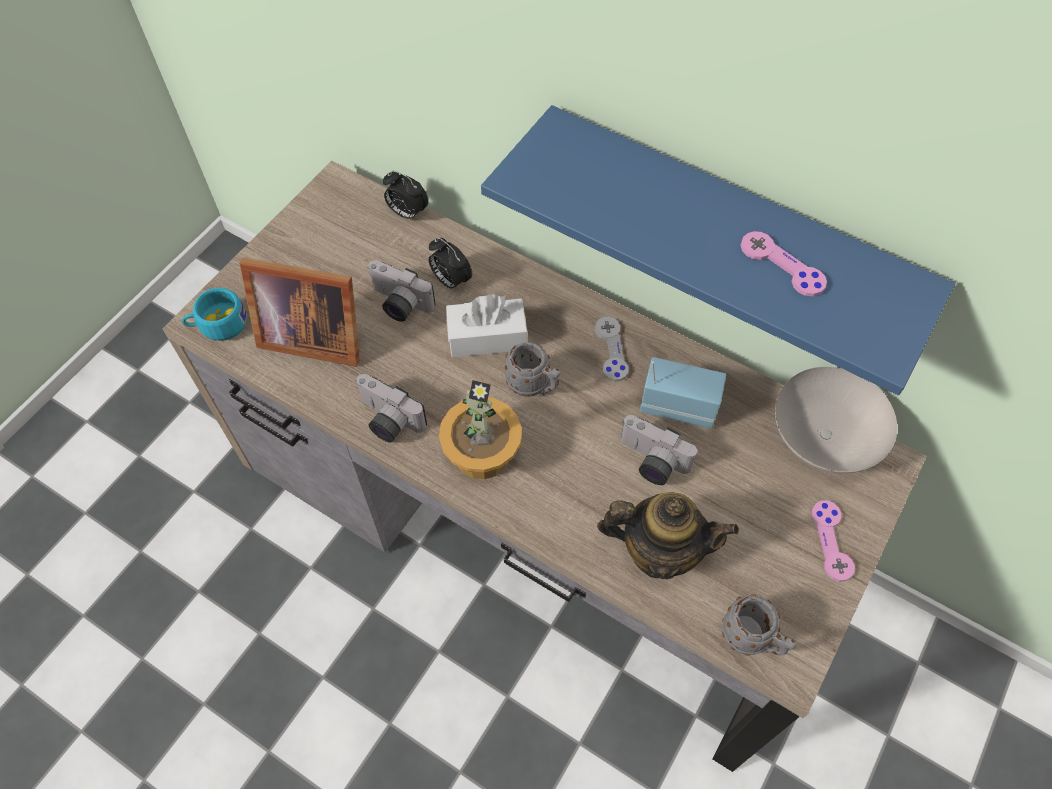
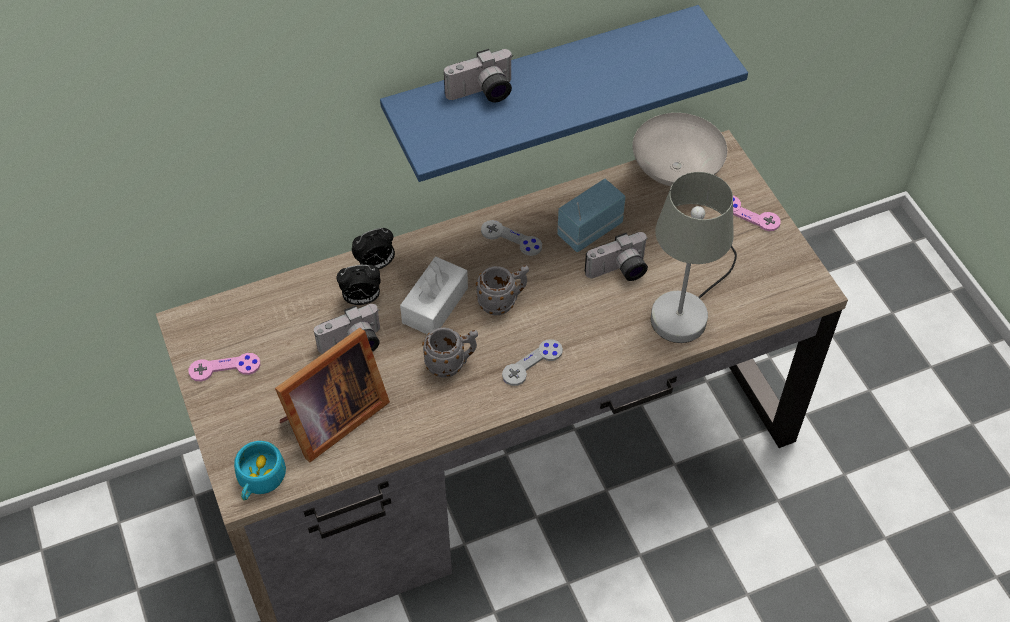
camera: 55 degrees left, 5 degrees down
(387, 421) = (455, 408): camera -> camera (482, 94)
(407, 213) = (266, 291): alarm clock -> alarm clock (375, 265)
(482, 452) = (532, 363): potted plant -> grey game controller
(659, 550) = (687, 307): teapot -> grey table lamp
(751, 639) = (783, 297): grey mug -> grey mug (451, 364)
(782, 265) = (620, 68): pink game controller -> pink game controller (225, 368)

